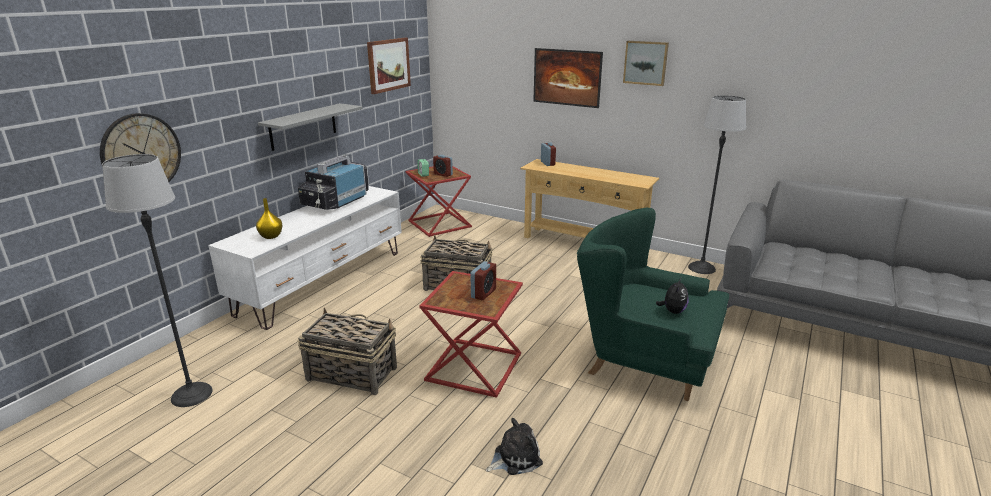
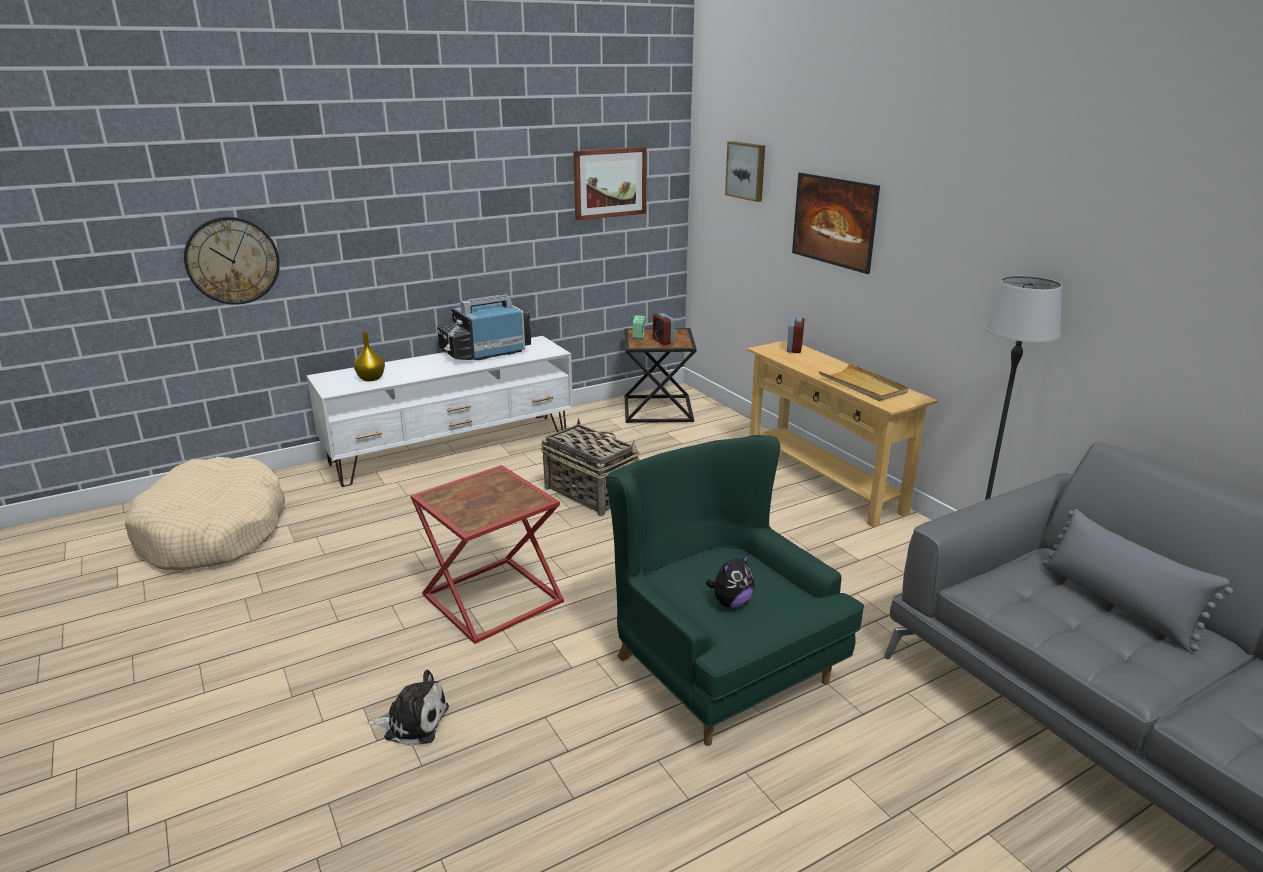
camera: 30 degrees right, 0 degrees up
(191, 394) = (213, 532): floor lamp -> beige dog bed
(303, 126) = (458, 252): grey shelf -> none
(351, 373) = (364, 560): basket -> none
(441, 224) = (659, 410): red side table -> black side table
(483, 293) = (495, 502): alarm clock -> none
(613, 177) = (863, 385): none -> beige tray
(646, 62) = (934, 208): picture -> picture (747, 170)
(828, 258) = (1118, 604): none -> grey pillow

